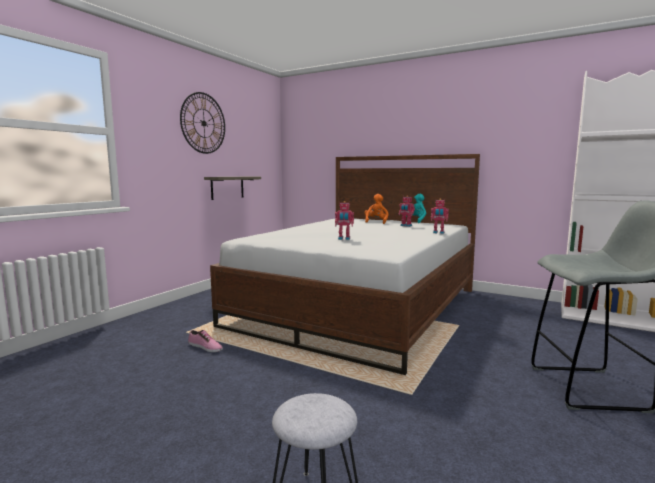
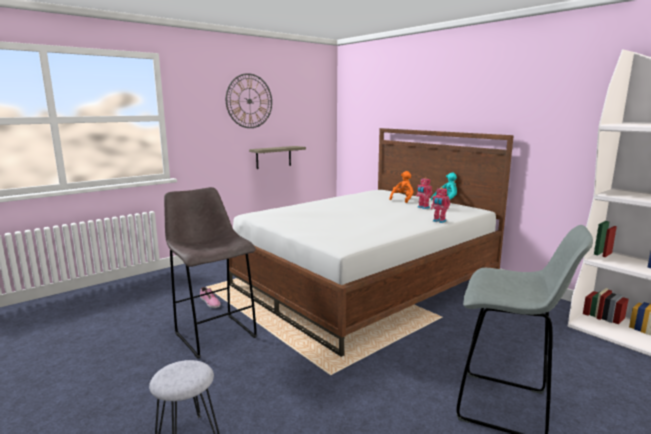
camera: 20 degrees right, 5 degrees up
(241, 378) = (214, 334): none -> grey stool
(344, 239) = (333, 222): toy robot -> none

